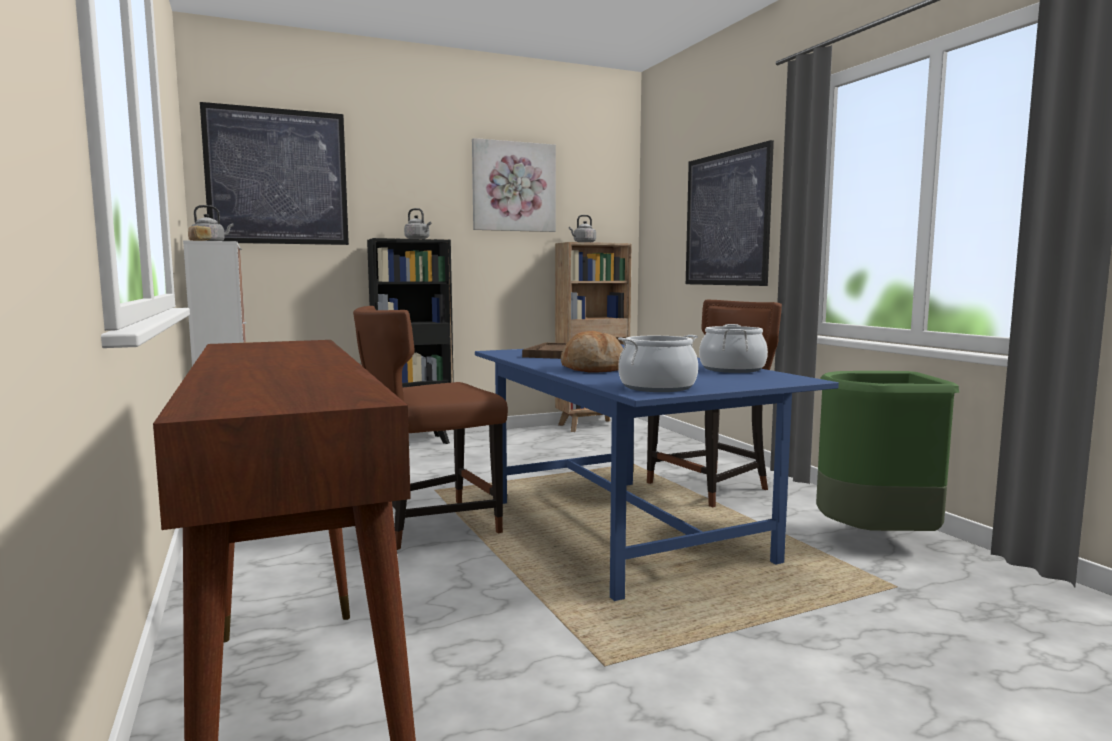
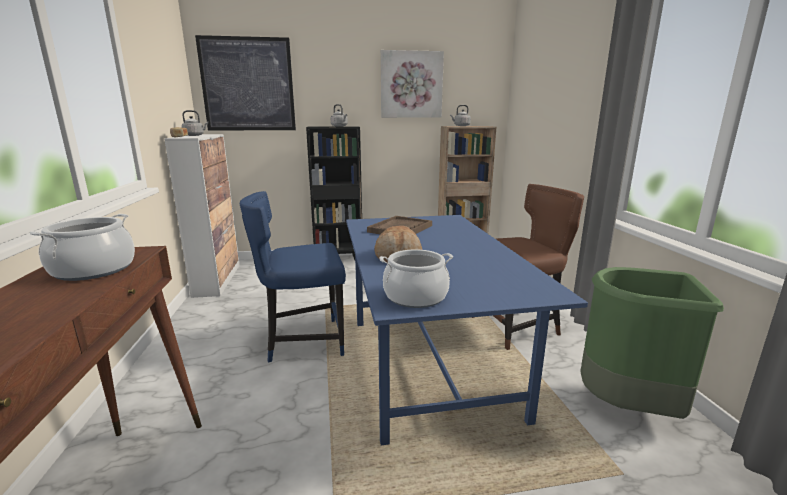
camera: 15 degrees right, 10 degrees up
(430, 526) = (303, 341): brown chair -> blue chair
(726, 219) = (563, 113): picture -> none
(732, 369) = (509, 267): cooking pot -> cooking pot (94, 270)

